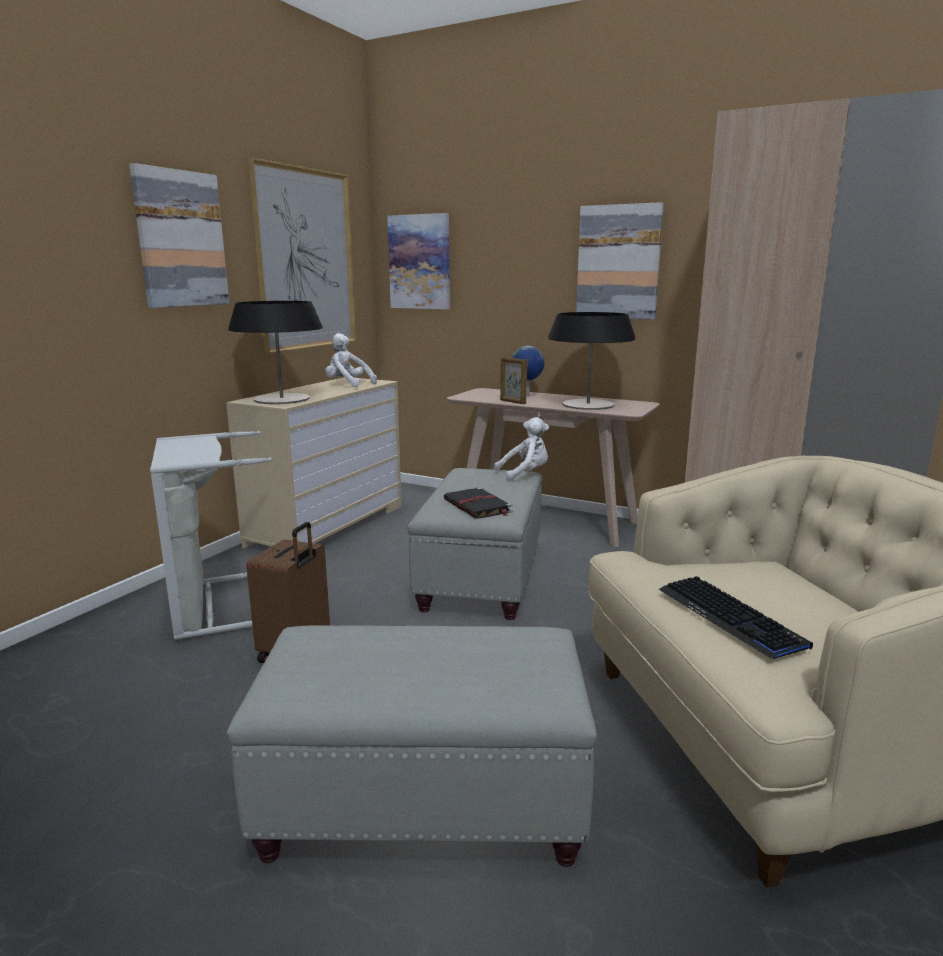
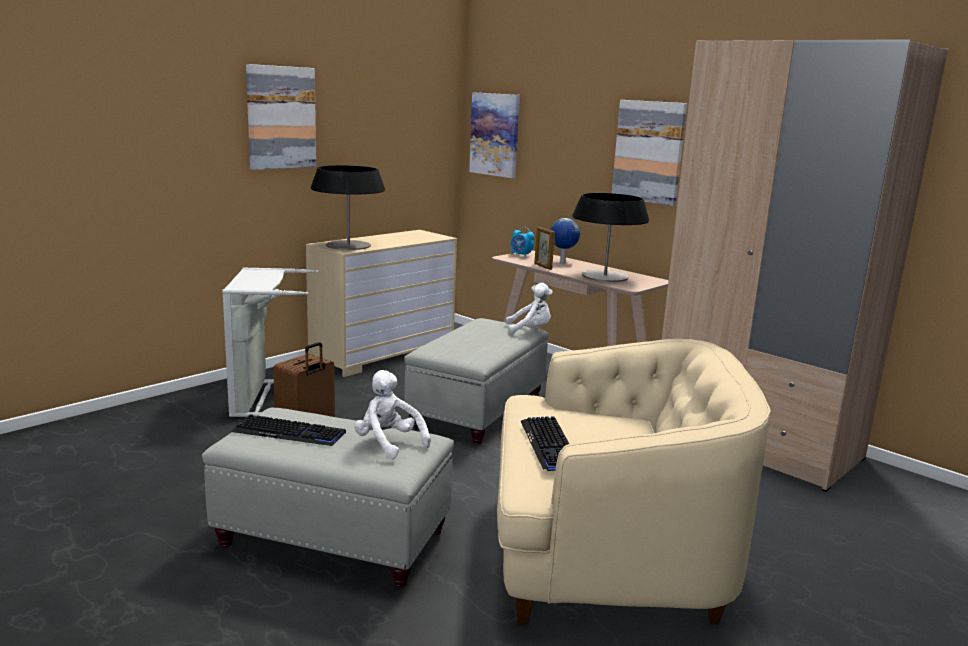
camera: 15 degrees right, 0 degrees up
(306, 260) = (391, 131): picture -> none
(347, 385) = (412, 237): white plush toy -> white plush toy (388, 444)
(348, 665) = (289, 433): none -> keyboard
(475, 393) = (521, 255): none -> alarm clock
(478, 506) = (466, 350): black book -> none

